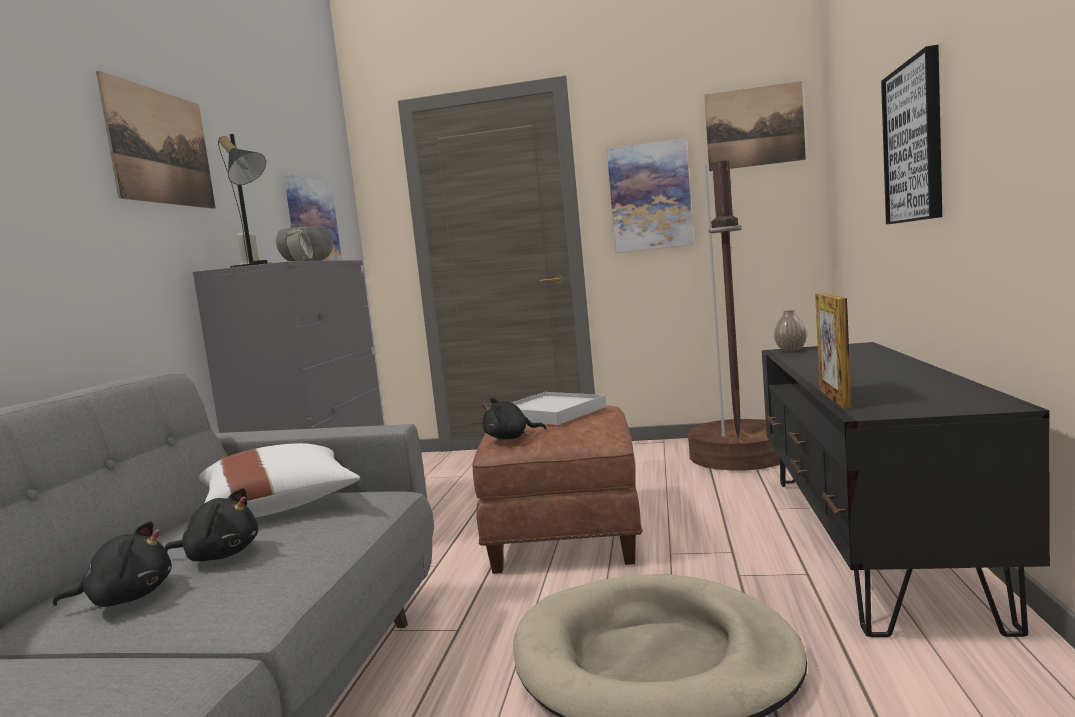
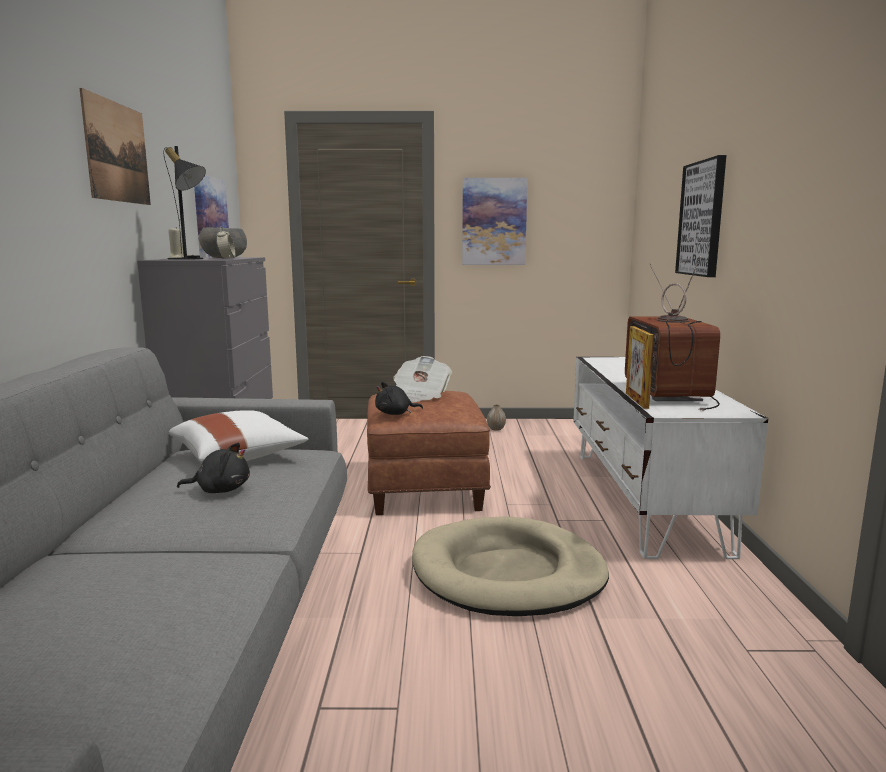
camera: 10 degrees left, 5 degrees up
(126, 598) = (166, 516): black plush toy -> none
(551, 413) = (421, 395): white tray -> newspaper
(739, 456) = (548, 435): brown floor lamp -> none
(754, 127) = (580, 175): picture -> none
(791, 350) = (598, 359): vase -> vase (496, 429)
(868, 539) = (643, 498): black tv stand -> white tv stand
(889, 385) = (671, 393): none -> television

